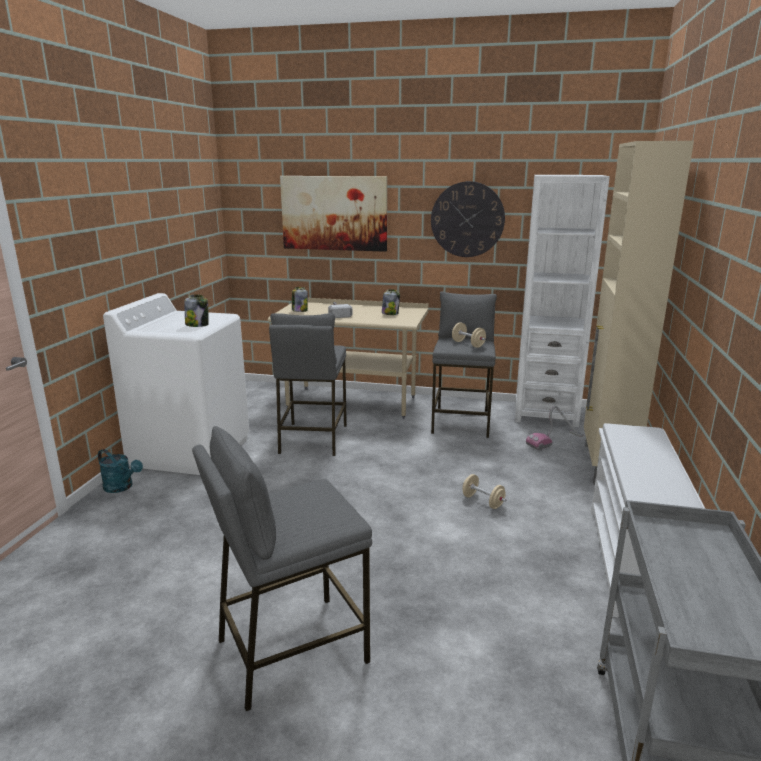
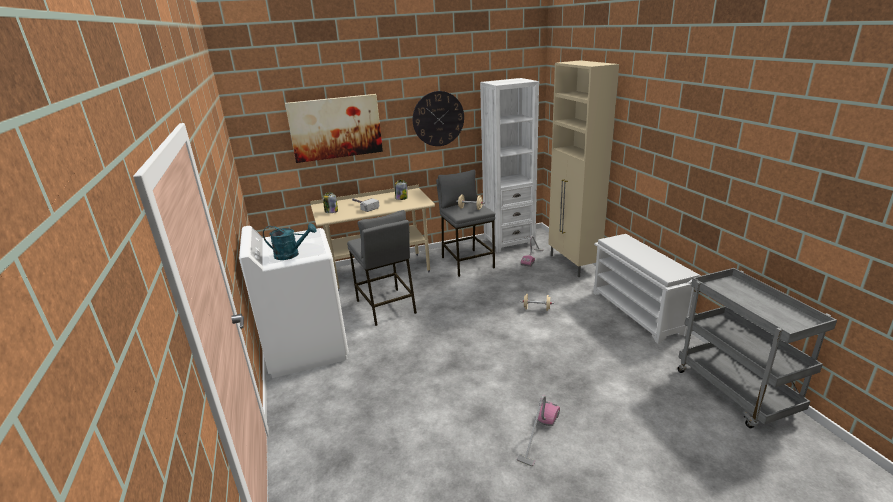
camera: 30 degrees left, 5 degrees up
(122, 487) = (289, 395): turquoise watering can -> turquoise watering can (291, 254)
(197, 325) = (310, 245): jar -> none
(291, 649) = (538, 435): grey stool -> vacuum cleaner

